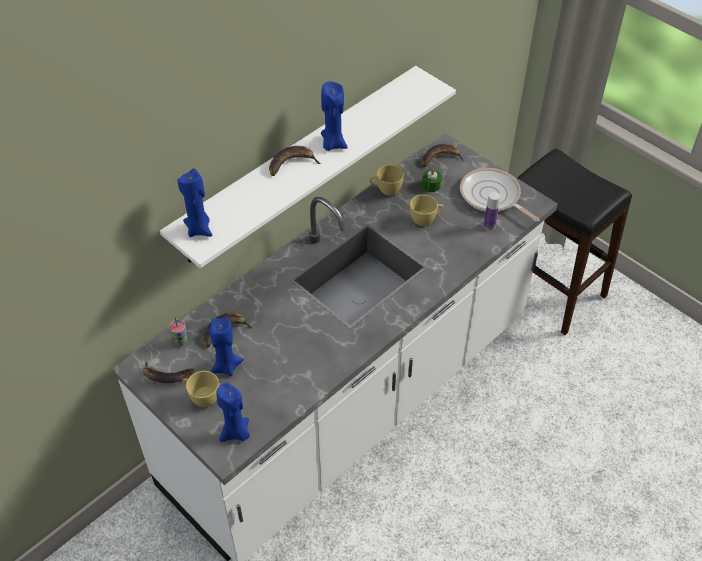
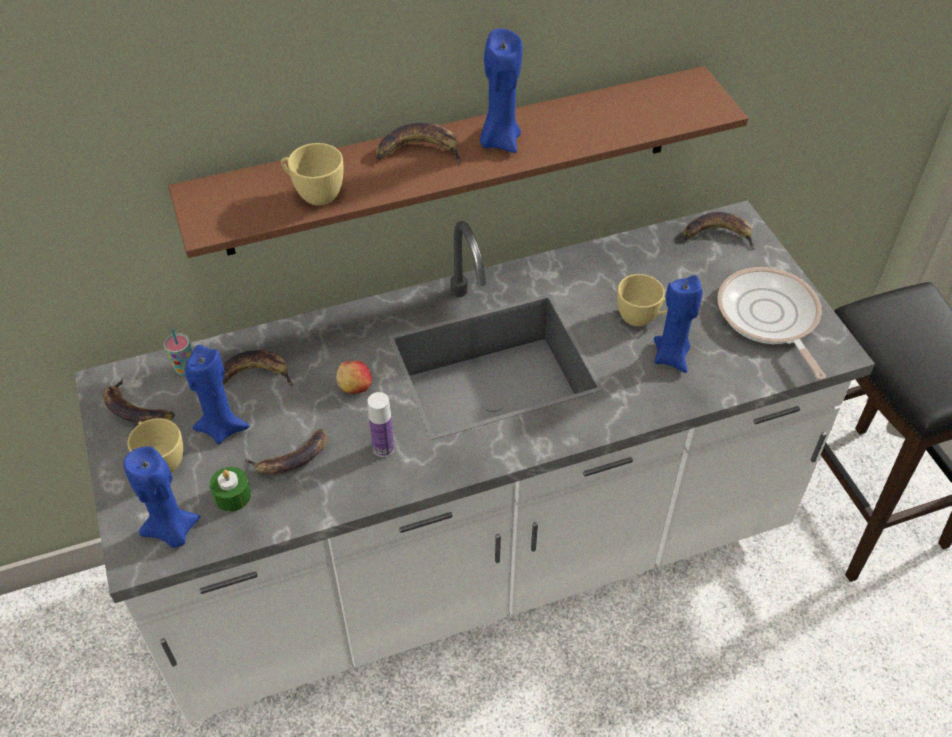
camera: 25 degrees right, 0 degrees up
(199, 229) = (222, 200): blue candle -> blue candle (671, 356)
(278, 368) = (291, 459): none -> banana
(289, 315) = (354, 386): none -> apple
(299, 164) = (452, 161): white shelf -> brown shelf
(385, 190) = (606, 255): yellow cup -> yellow cup (314, 194)
(431, 185) = (680, 269): green candle -> green candle (232, 495)
(489, 226) = (739, 360): bottle -> bottle (383, 448)

